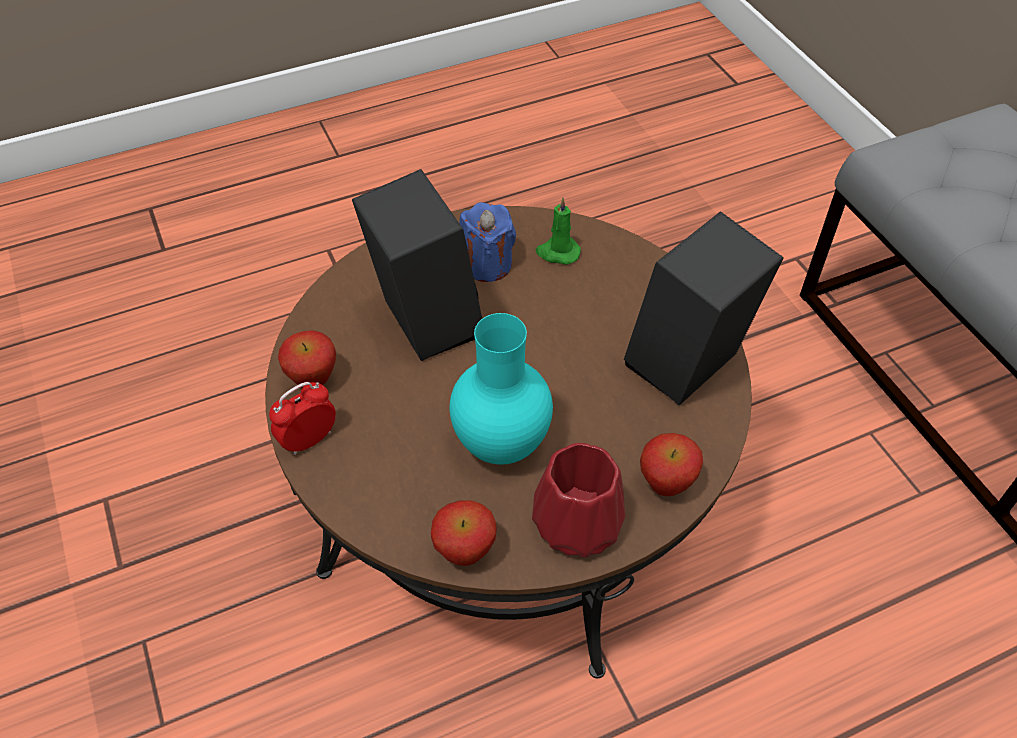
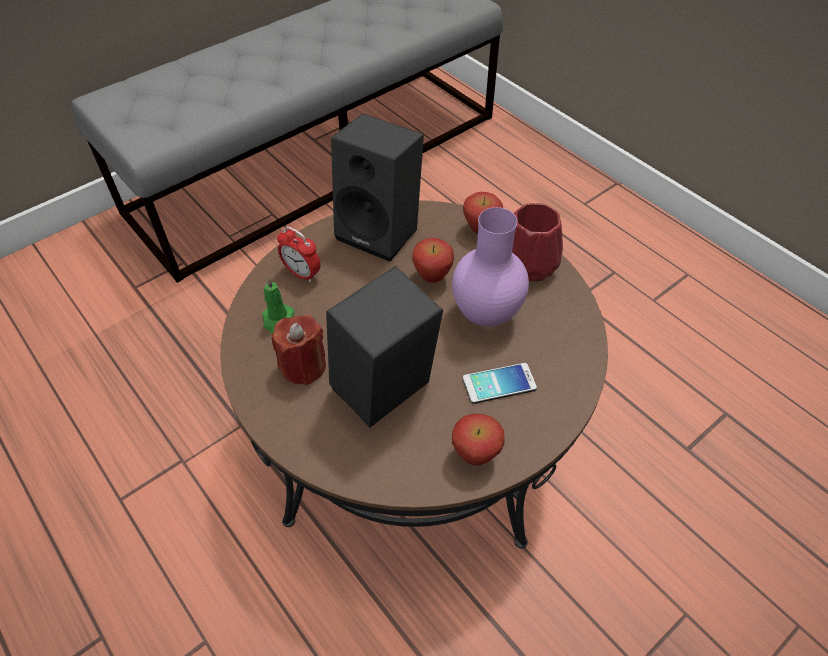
camera: 105 degrees left, 0 degrees up
(309, 440) = (534, 436): alarm clock -> alarm clock (302, 273)
(392, 428) = (499, 383): none -> phone
(465, 553) = (578, 315): apple -> apple (432, 277)
(487, 264) = (303, 366): blue candle -> red candle
(502, 443) = (484, 315): turquoise vase -> purple vase

